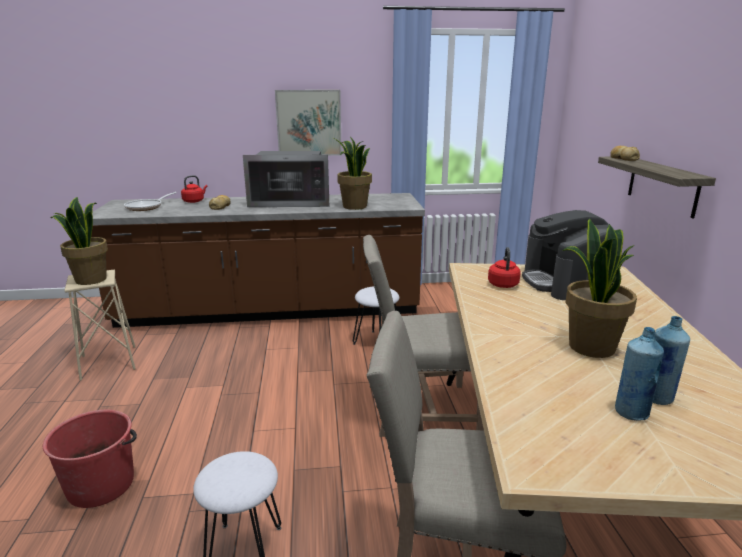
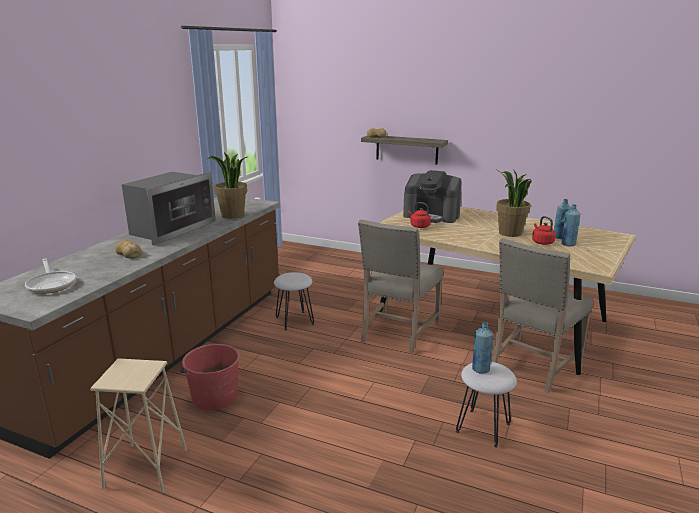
camera: 60 degrees left, 0 degrees up
(90, 279) = (133, 373): potted plant -> none
(101, 484) = (370, 486): red bucket -> red bucket (214, 397)
(194, 201) = (75, 261): red kettle -> red kettle (542, 242)
(238, 464) = (480, 369): none -> blue bottle
(309, 123) = (131, 146): picture -> none

